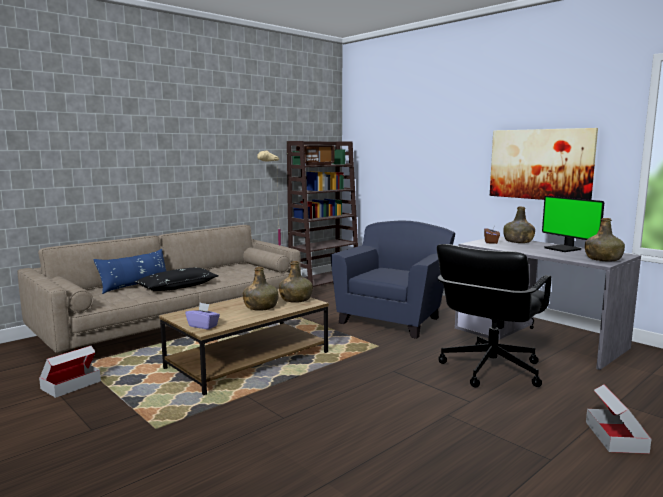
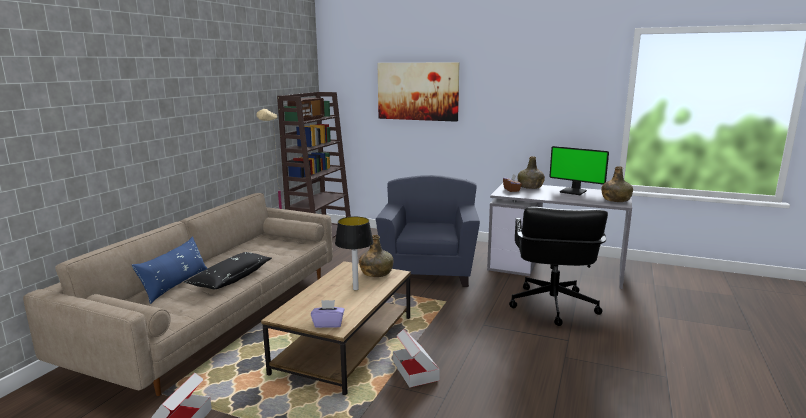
camera: 25 degrees left, 5 degrees up
(261, 307) = (355, 289): green bottle -> table lamp
(540, 164) = (537, 117): picture -> picture (417, 91)
(616, 437) = (684, 345): cardboard box -> cardboard box (415, 371)

